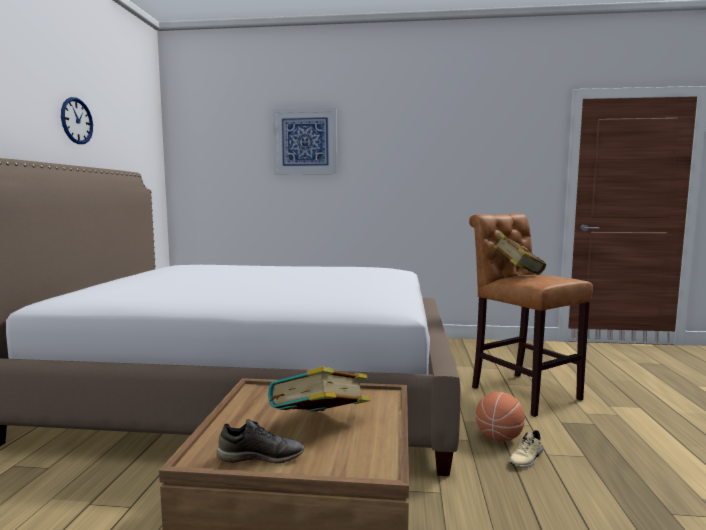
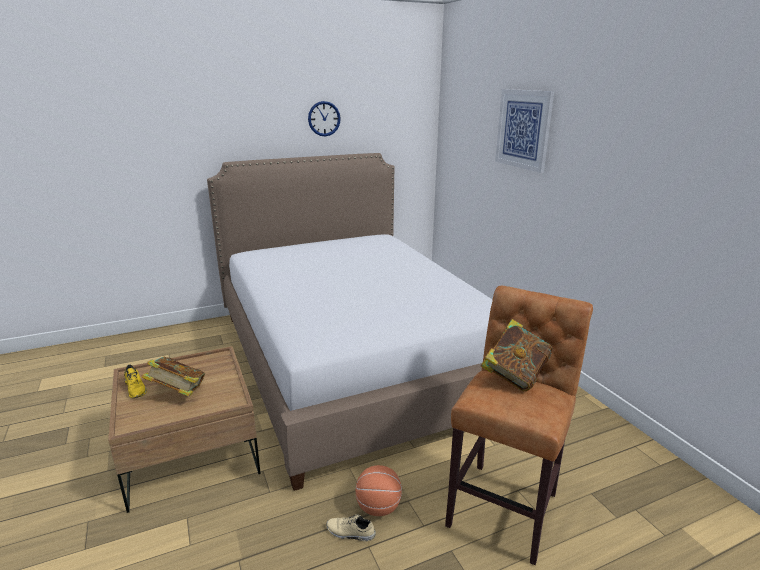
camera: 60 degrees right, 15 degrees up
(261, 456) = (136, 388): grey shoe -> yellow shoe

